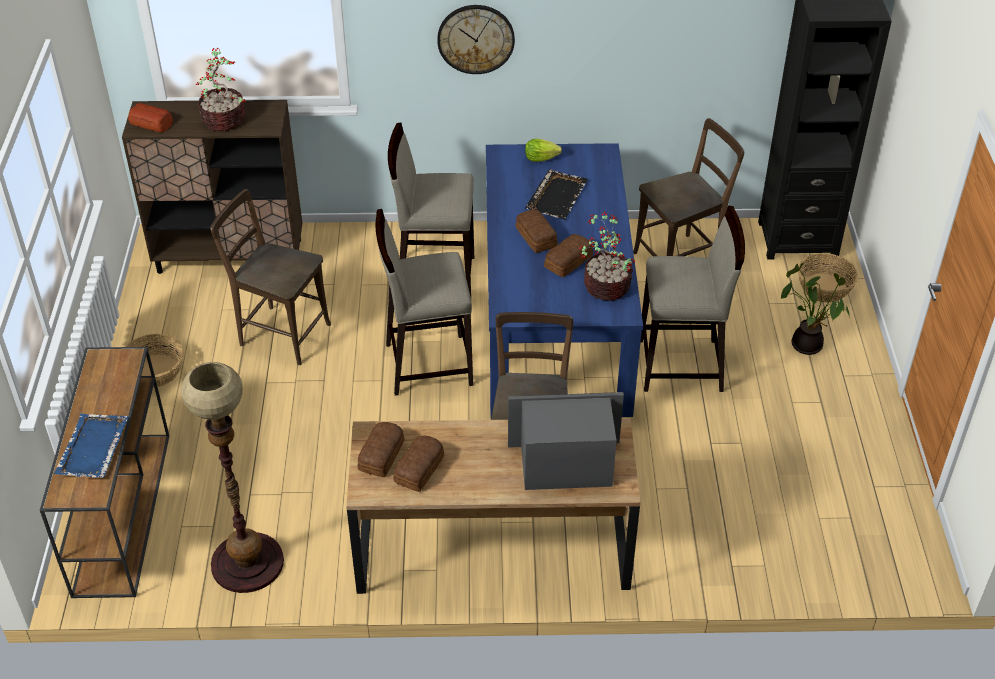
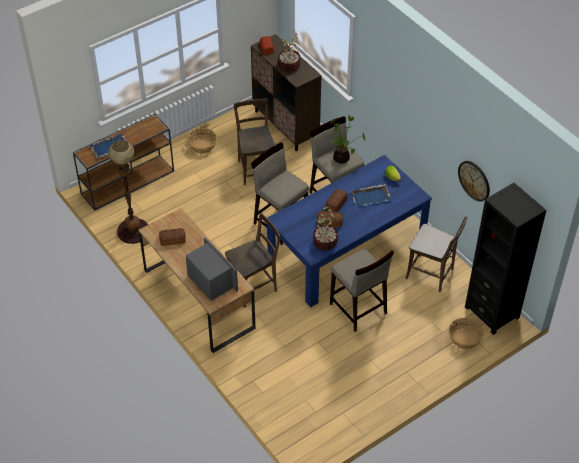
camera: 55 degrees right, 5 degrees up
(382, 455) = (171, 225): bread -> none
(476, 39) = (395, 103): wall clock -> wall clock (474, 180)
(557, 196) = (371, 196): black tray -> blue tray
(807, 343) = (417, 349): potted plant -> potted plant (343, 158)

